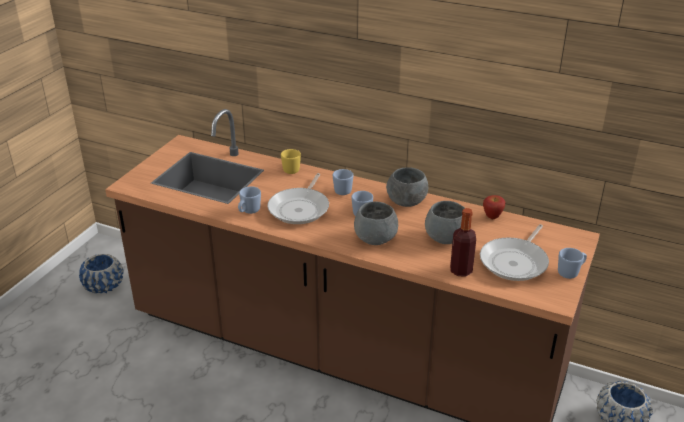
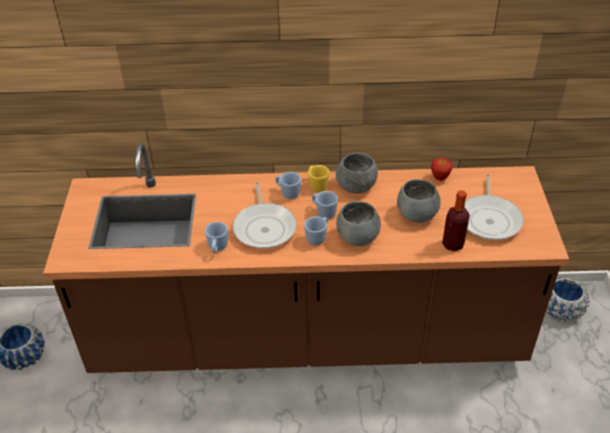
camera: 25 degrees left, 10 degrees up
(291, 169) = (222, 184): yellow mug -> yellow mug (317, 185)
(570, 272) = (538, 214): blue mug -> blue mug (318, 237)

